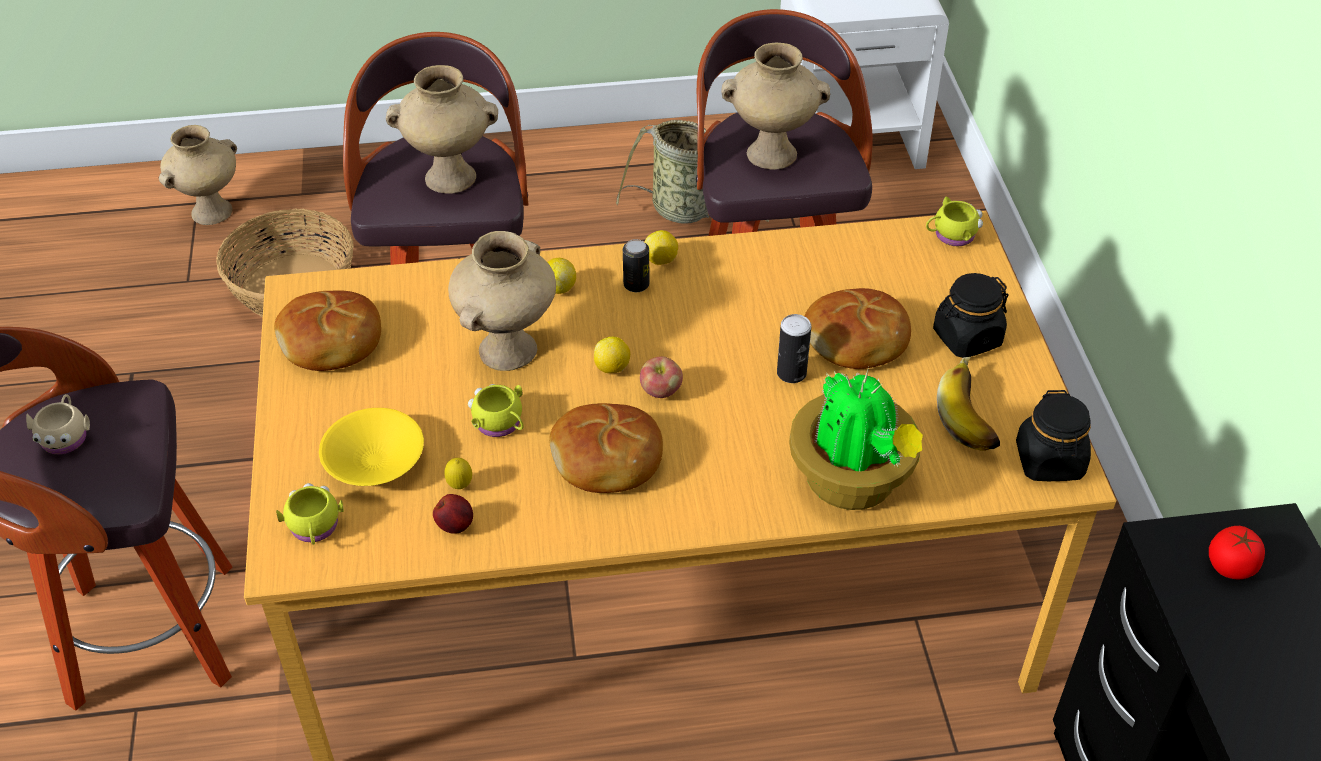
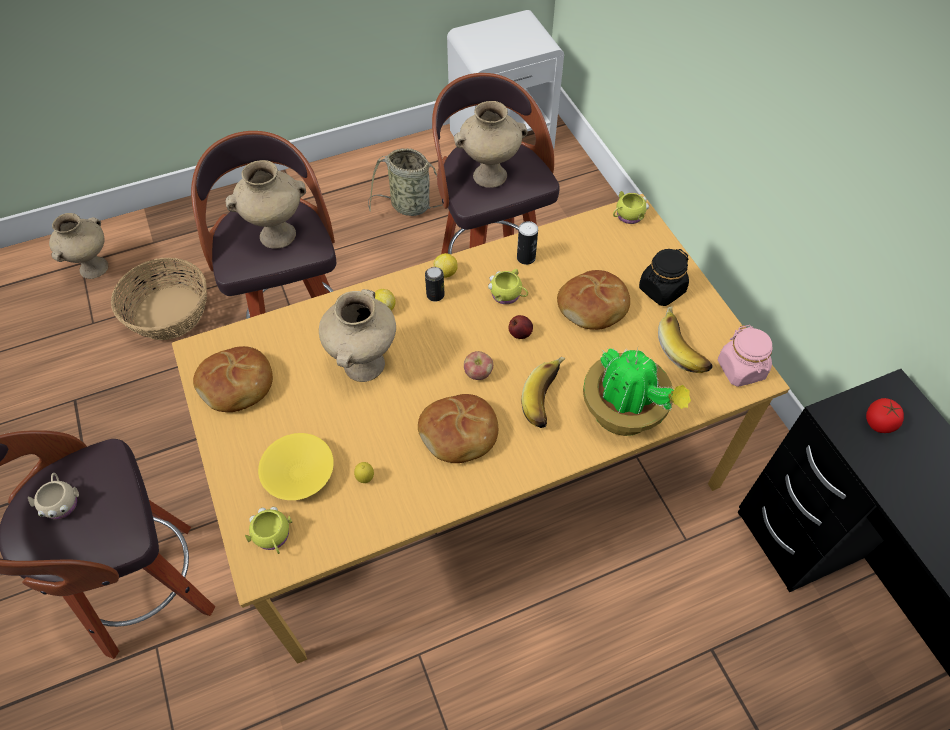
camera: 15 degrees left, 10 degrees up
(455, 525) = (372, 510): apple -> apple (520, 334)
(501, 424) = (378, 423): yellow mug -> yellow mug (508, 295)
(612, 368) = (440, 362): lemon -> none
(747, 443) = (547, 399): none -> banana
(791, 373) = (559, 340): can -> can (526, 258)
(1049, 461) = (741, 369): black jar -> pink jar

